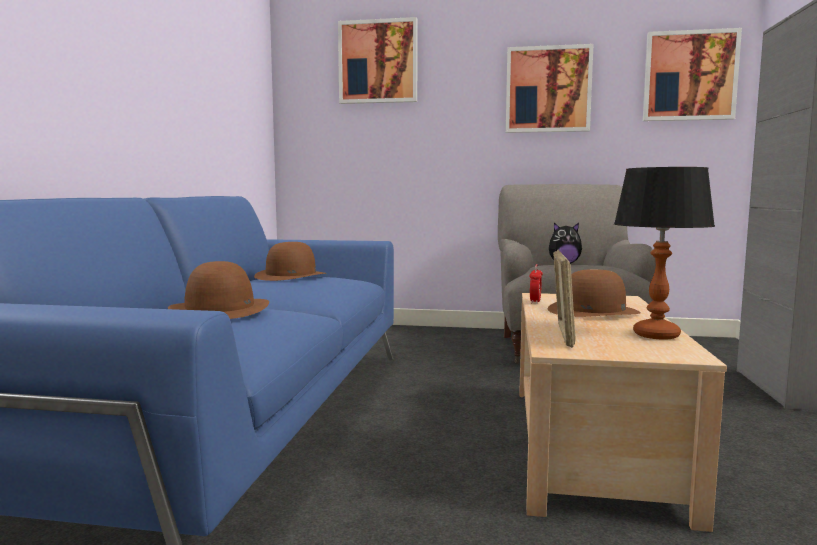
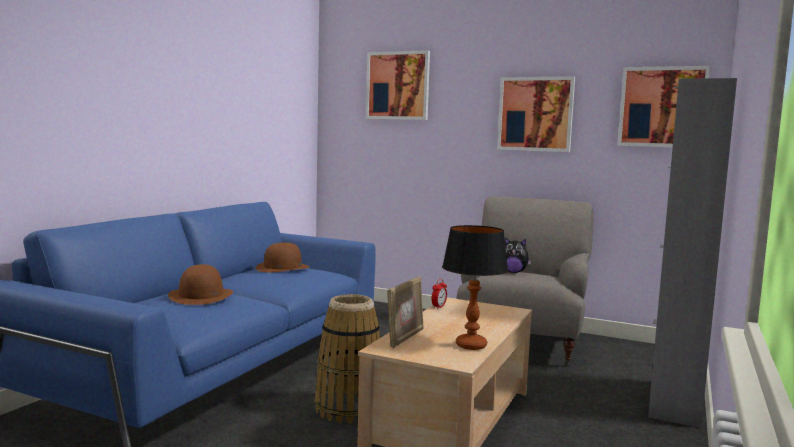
camera: 15 degrees right, 0 degrees up
(449, 448) = (349, 408): none -> basket
(592, 311) = (466, 320): brown hat -> none

